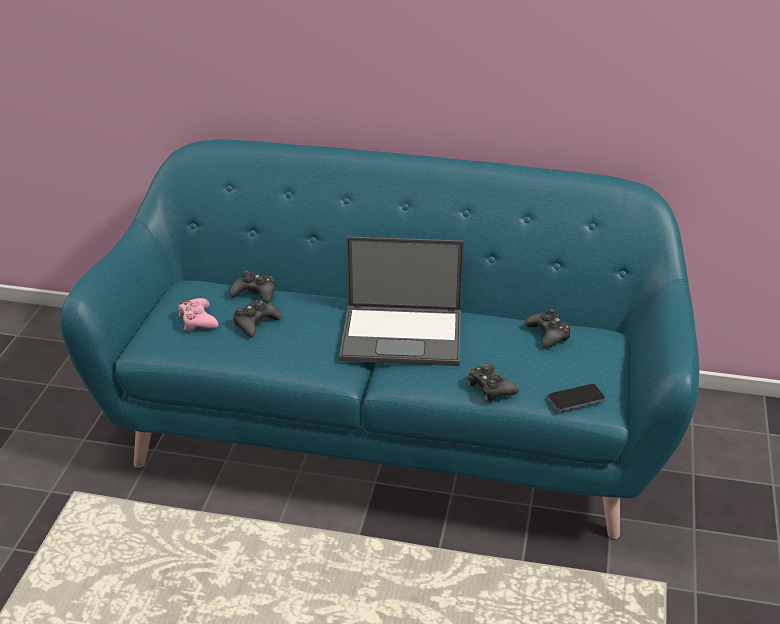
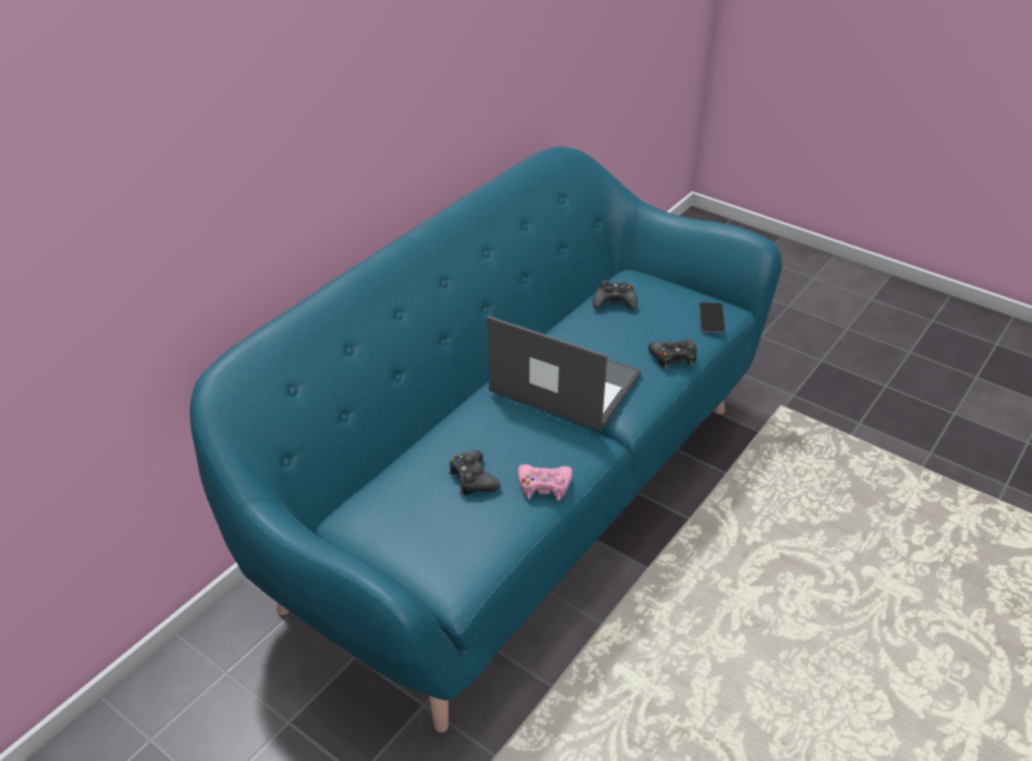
camera: 65 degrees left, 5 degrees up
(197, 320) = (433, 525): pink game controller -> pink game controller (544, 486)
(255, 293) = (412, 465): black game controller -> none
(403, 335) = (563, 383): laptop -> laptop turned 90 degrees counterclockwise

